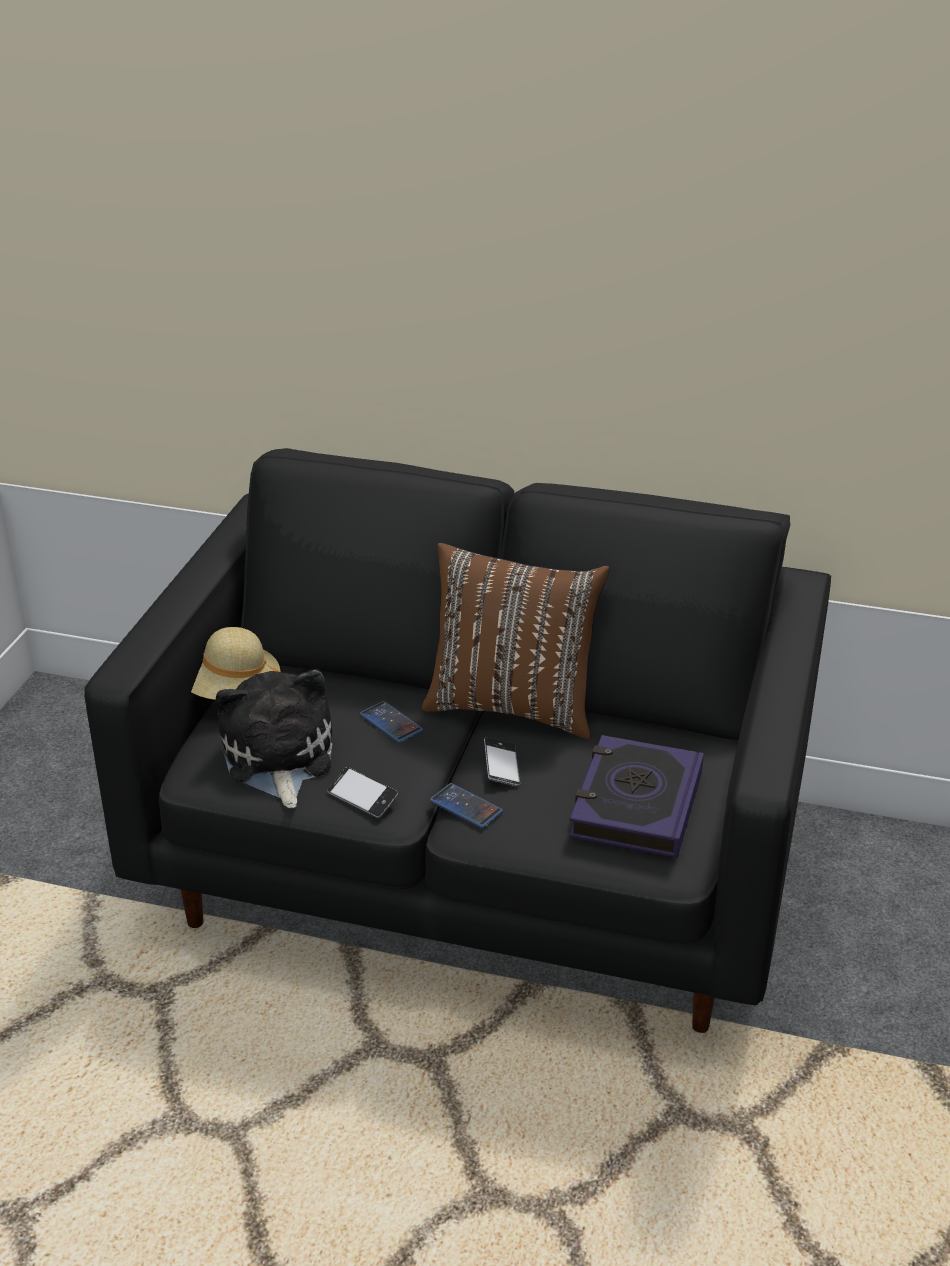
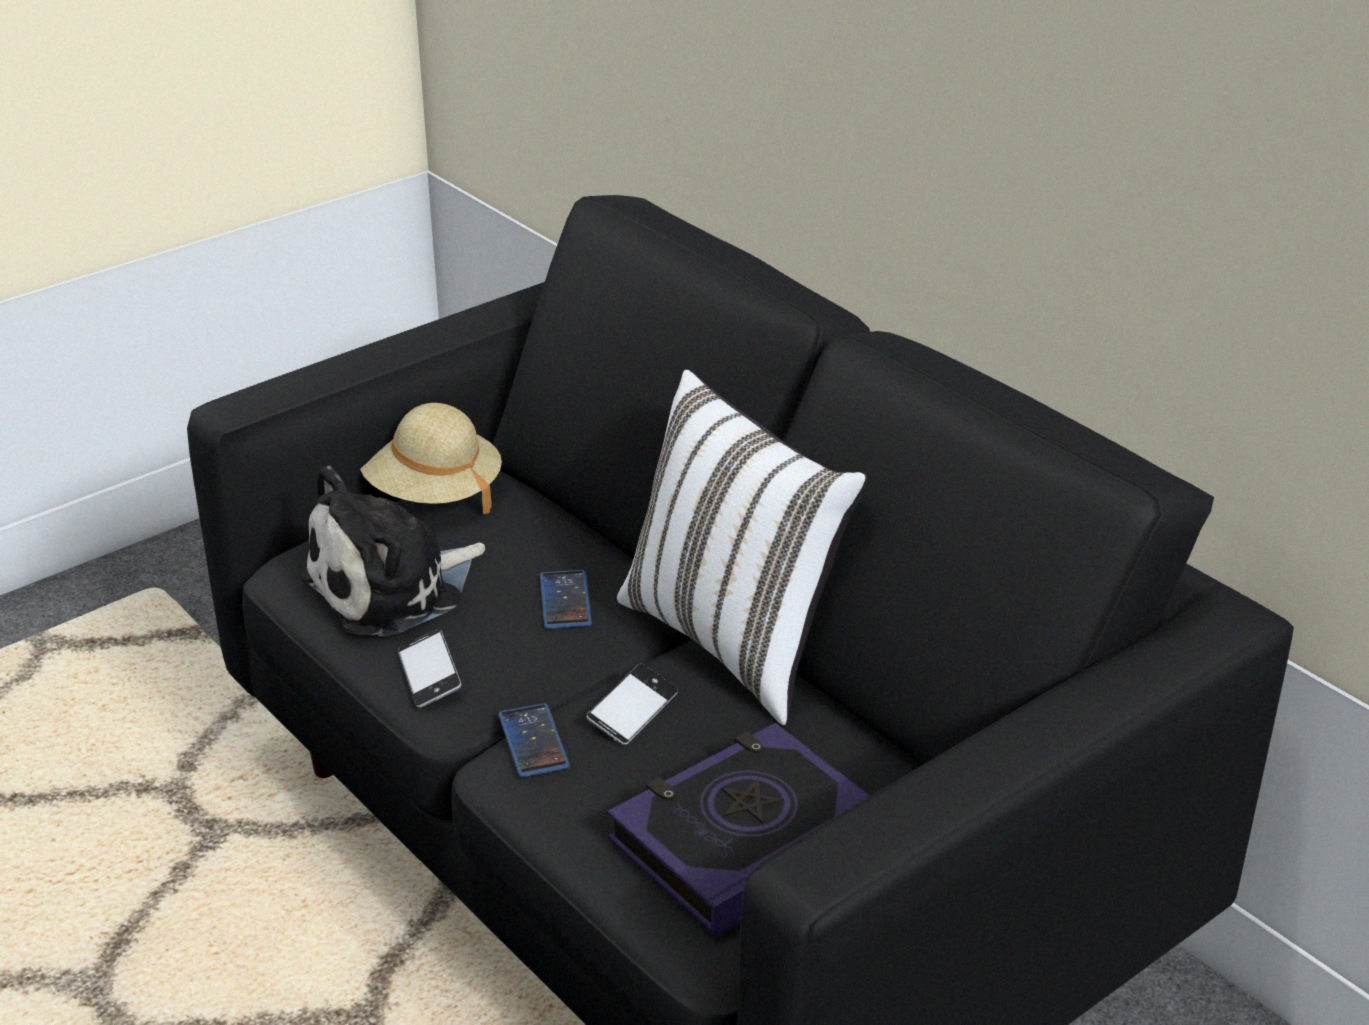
camera: 35 degrees right, 0 degrees up
(277, 758) = (393, 588): plush toy -> plush toy turned 150 degrees counterclockwise
(513, 706) = (735, 642): brown pillow -> white pillow

